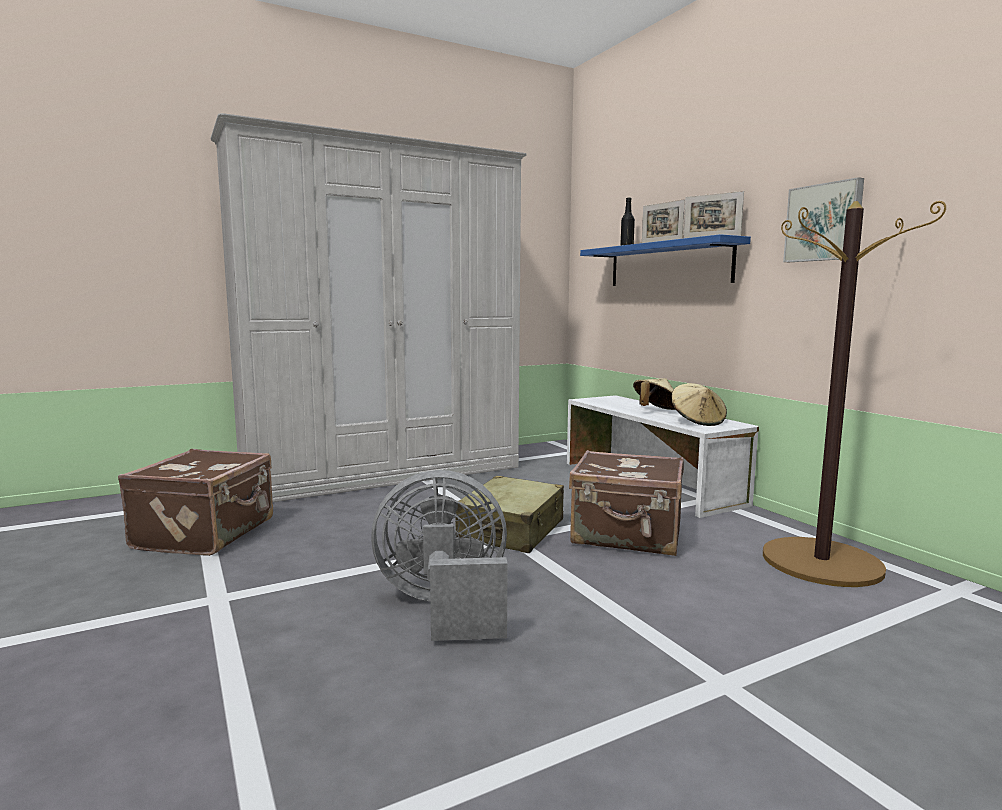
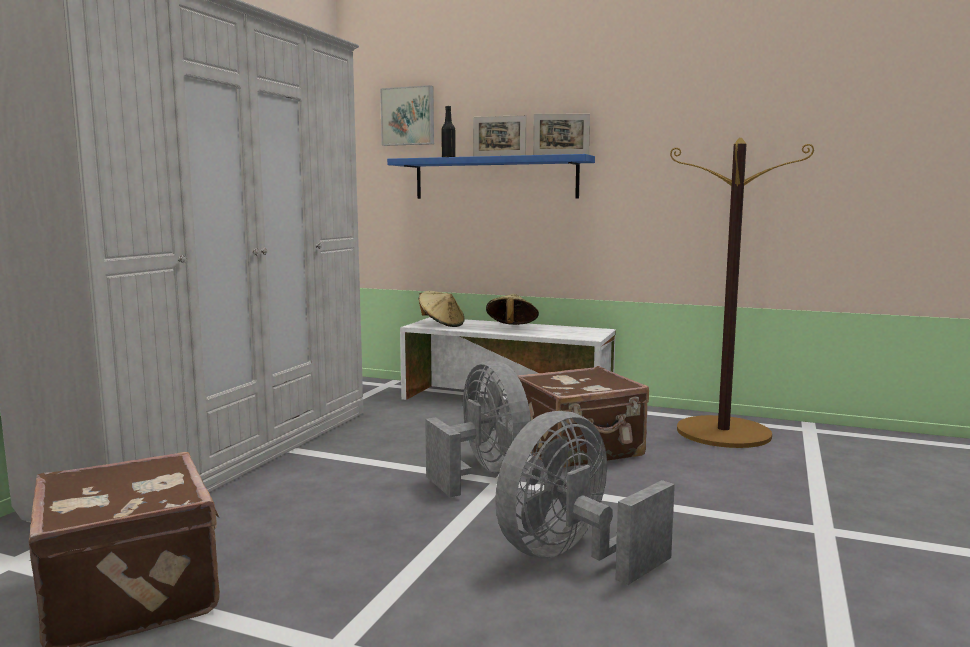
camera: 40 degrees left, 0 degrees up
(511, 530) = (483, 474): beige suitcase -> grey fan
(697, 421) = (568, 332): beige hat -> beige hat (441, 324)
(824, 222) = (670, 149): picture -> picture (408, 116)

